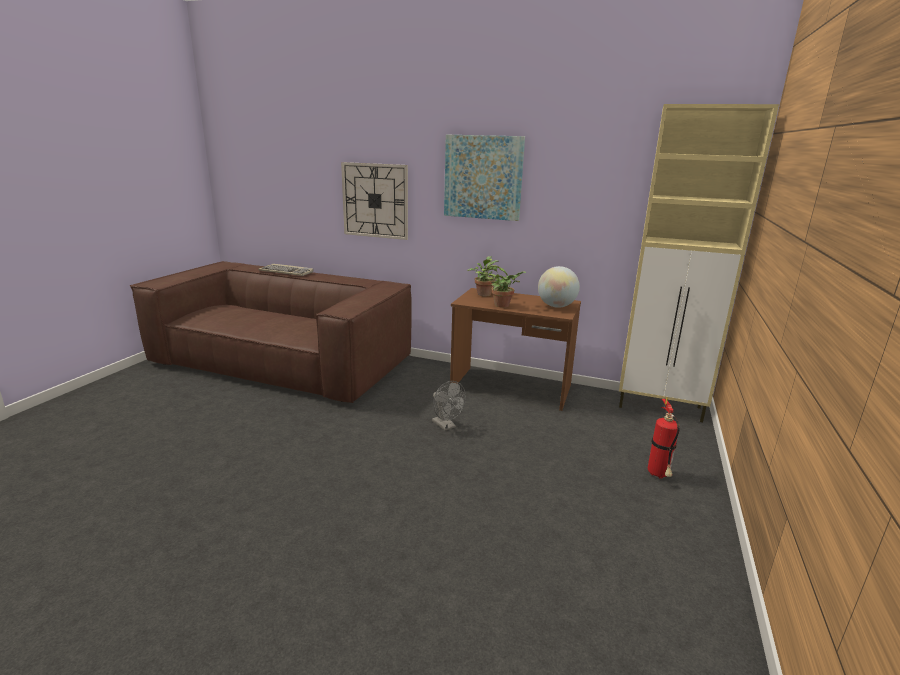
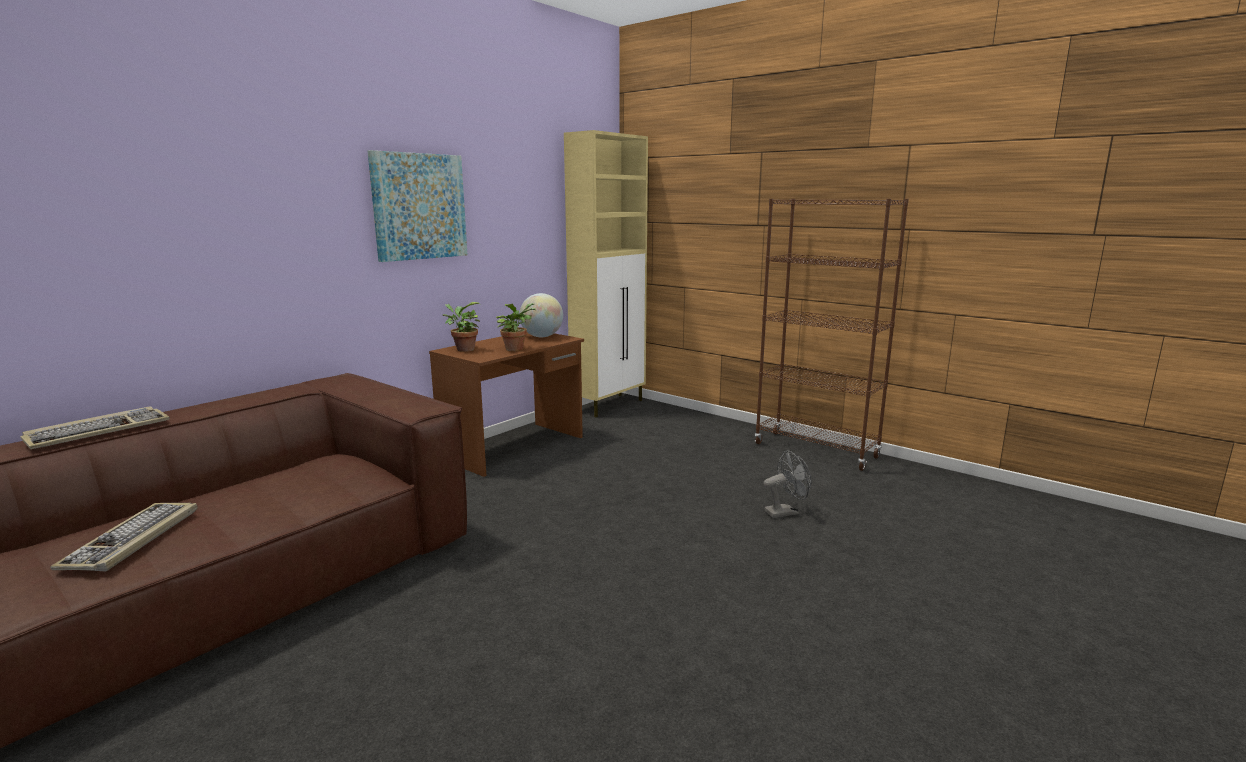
camera: 70 degrees left, 5 degrees down
(238, 317) = (133, 539): none -> keyboard
(375, 200) = (261, 256): wall clock -> none
(446, 426) = (567, 491): grey fan -> grey fan (785, 512)
(659, 475) = (704, 431): fire extinguisher -> none
(696, 581) = (816, 450): none -> brown bookcase

